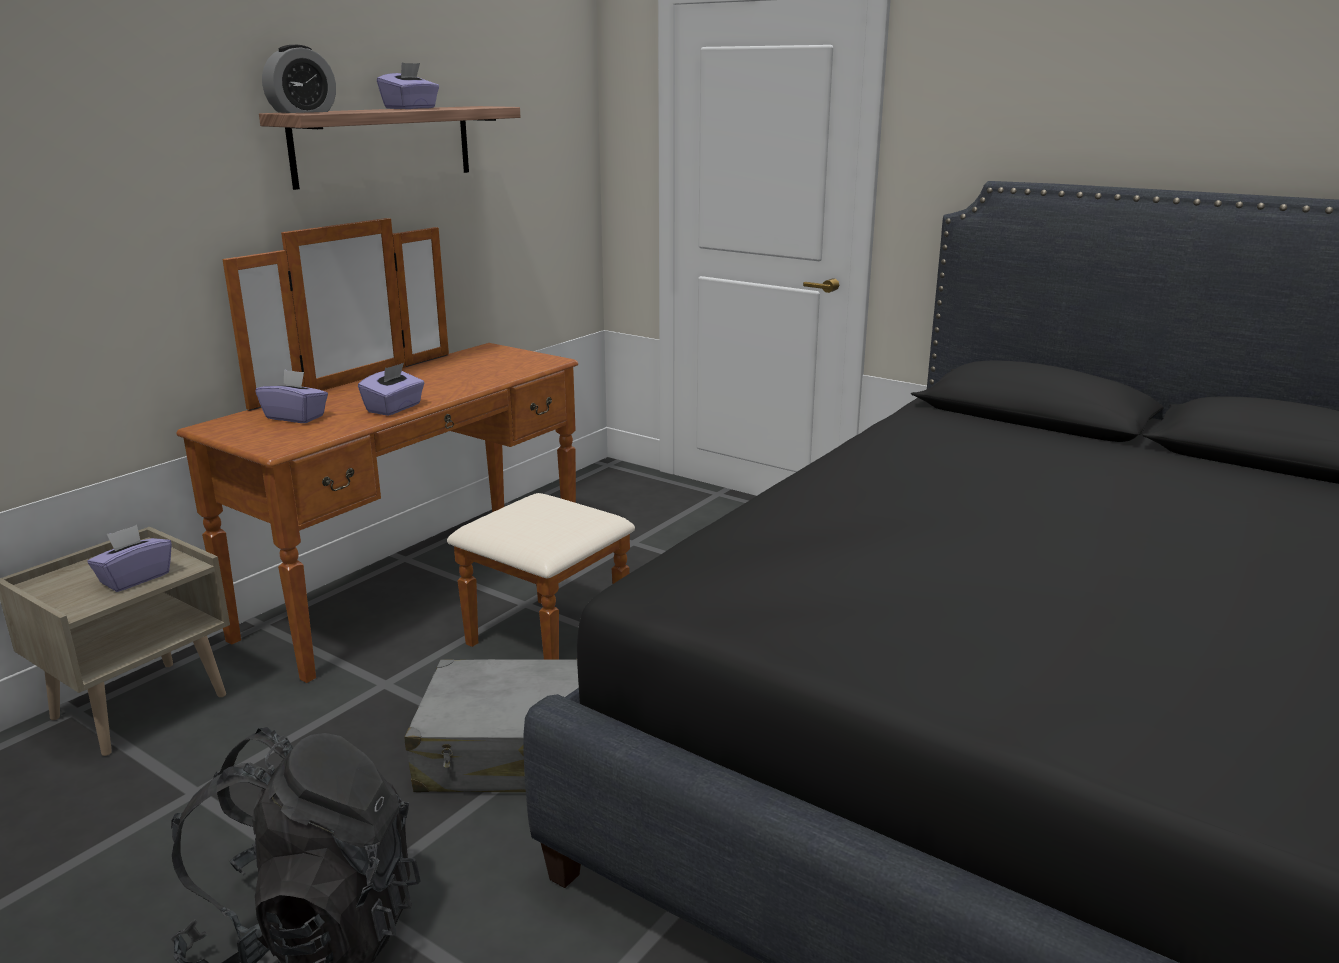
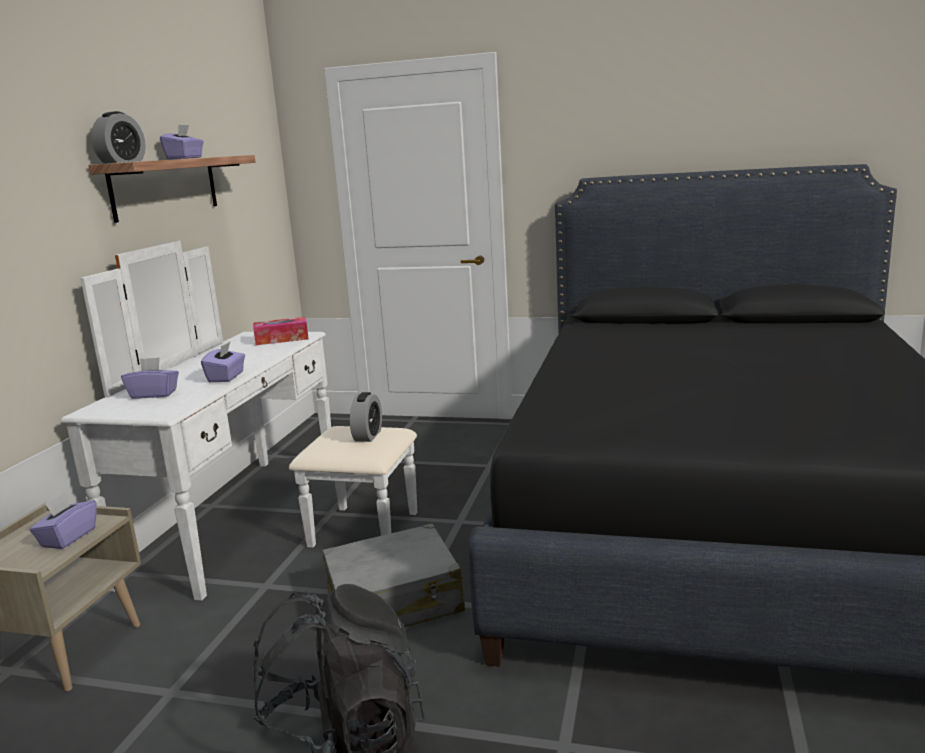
camera: 20 degrees left, 5 degrees down
(447, 596) = (266, 521): brown dresser -> white dresser
(516, 362) = (281, 339): none -> tissue box
(559, 518) = (368, 436): none -> alarm clock

